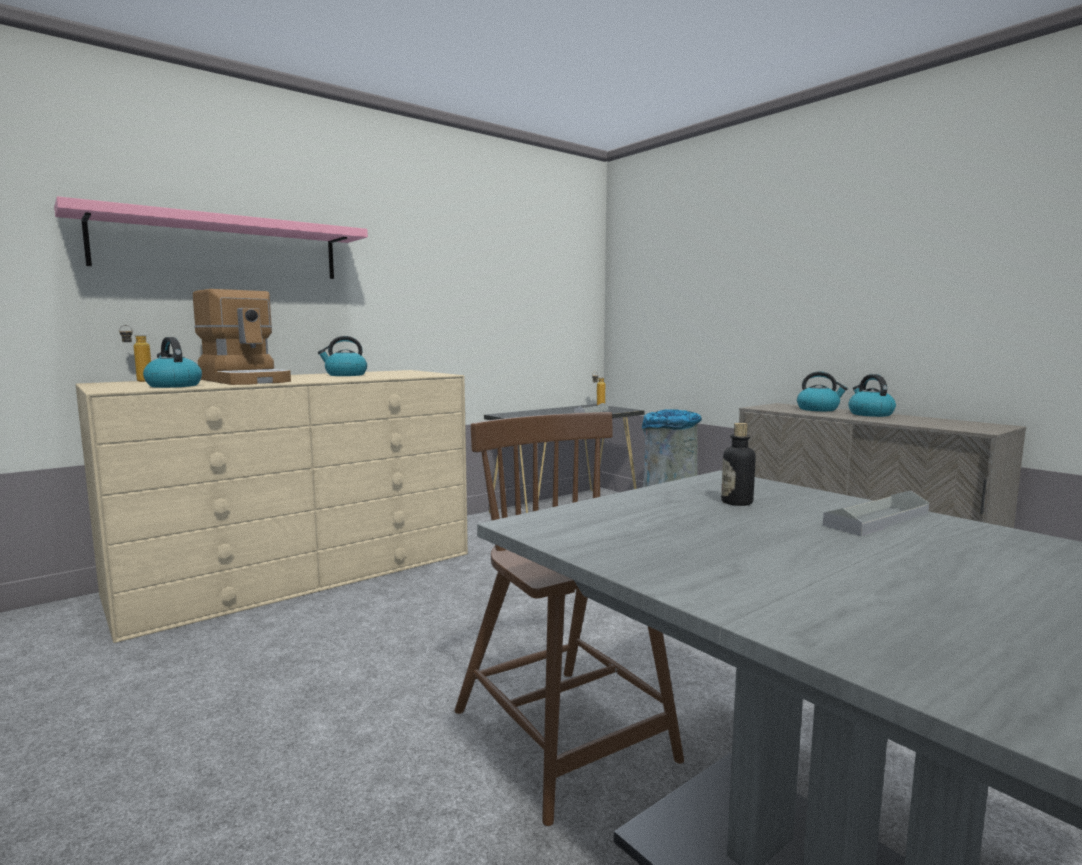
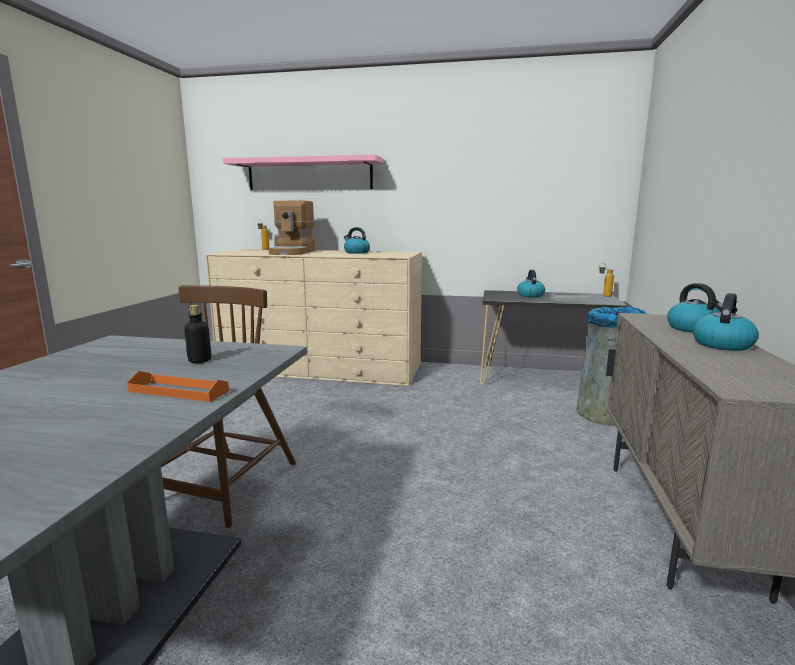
camera: 50 degrees right, 5 degrees up
(173, 386) = (251, 253): kettle -> kettle (530, 295)
(876, 520) = (178, 391): grey tray -> orange tray

